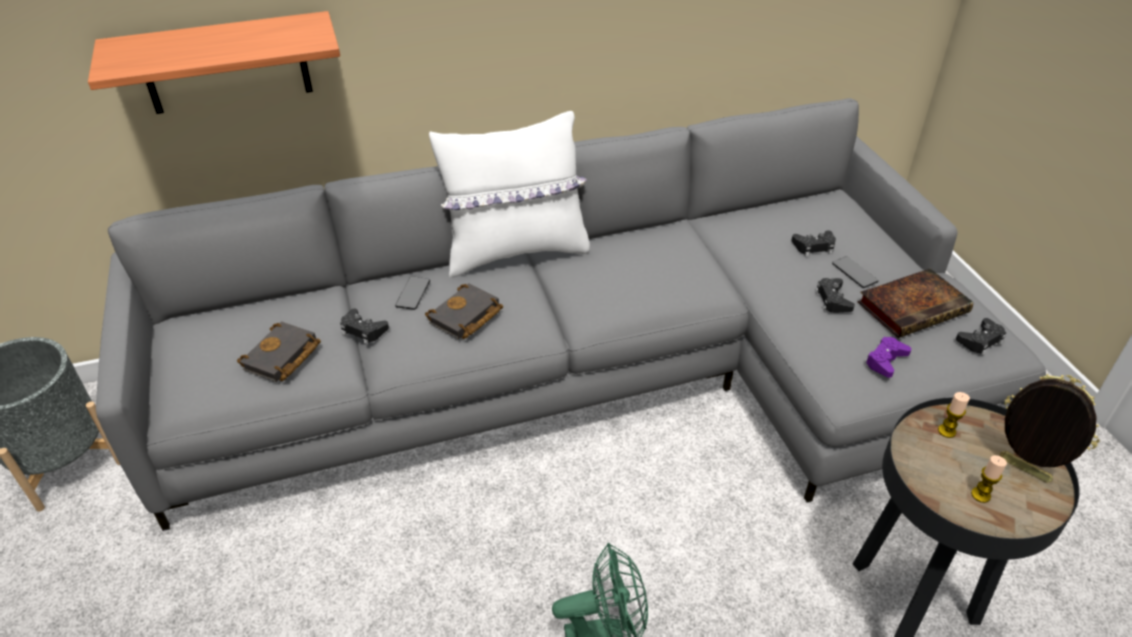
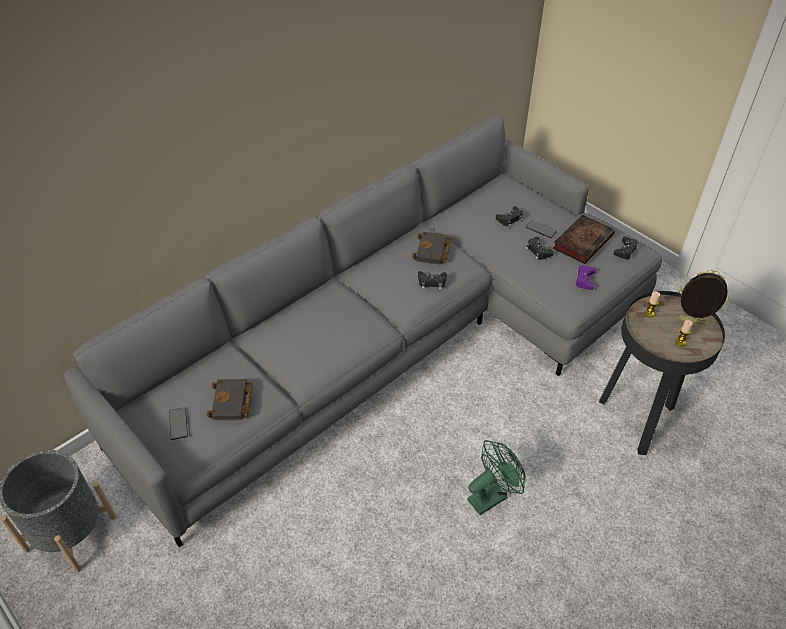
camera: 25 degrees left, 5 degrees up
(225, 64) = (128, 216): shelf -> none
(363, 330) = (271, 366): black game controller -> black game controller (432, 282)
(413, 294) = (287, 330): phone -> phone (178, 424)
(465, 317) = (332, 335): black book -> black book (433, 252)
(515, 251) = (331, 279): white pillow -> none

